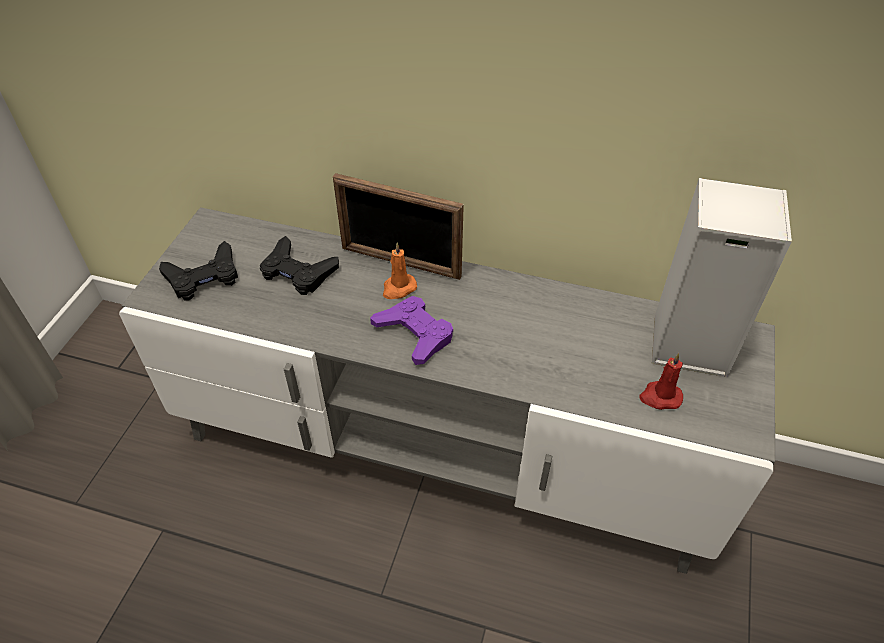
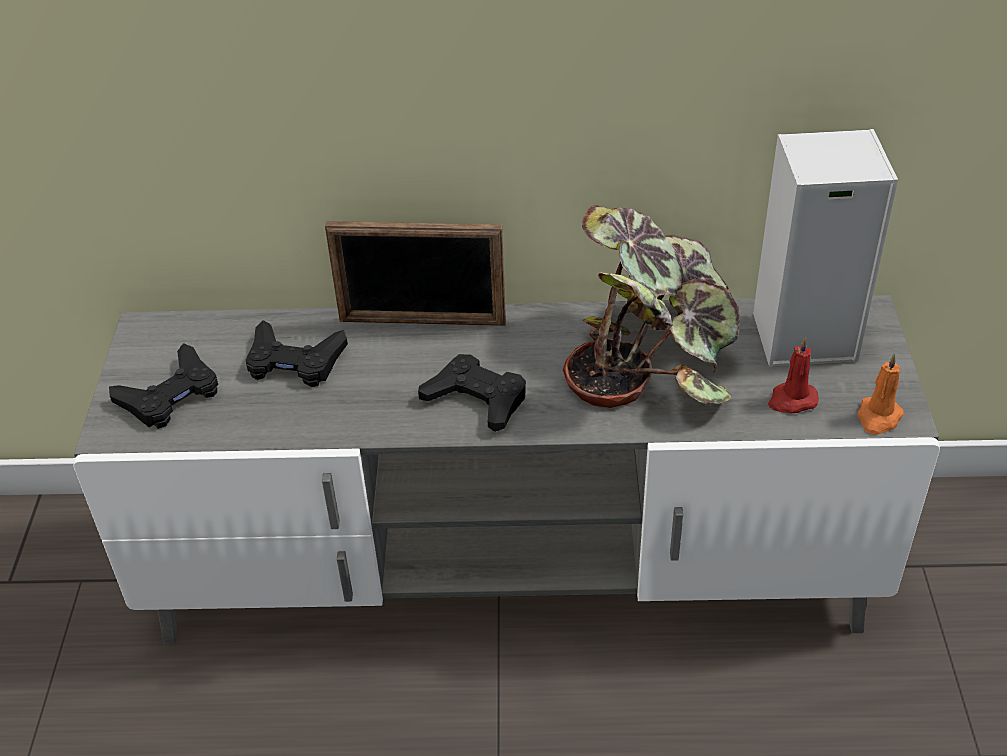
camera: 15 degrees left, 5 degrees down
(398, 288) = (433, 352): orange candle -> orange candle (878, 417)
(414, 334) = (476, 399): purple game controller -> black game controller
(562, 332) = (653, 356): none -> potted plant

